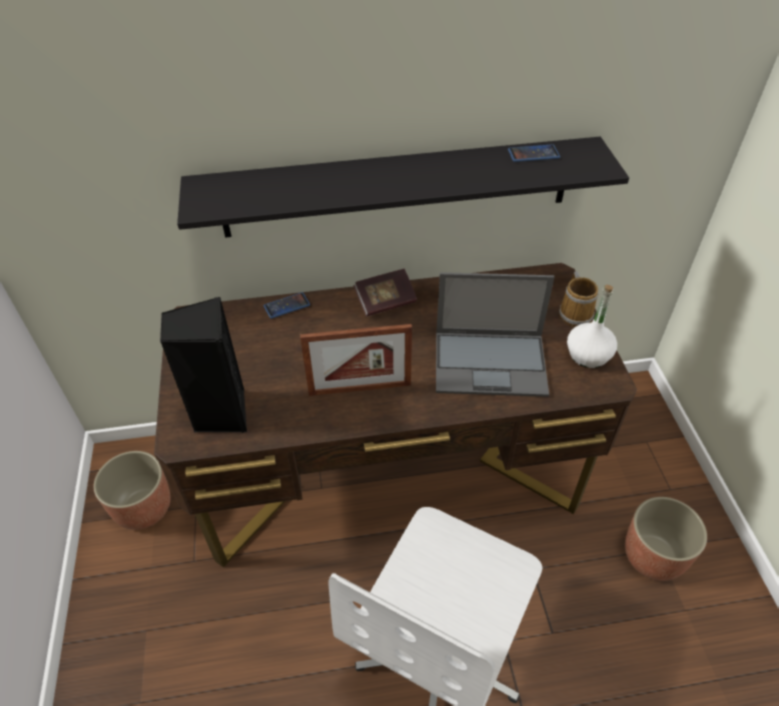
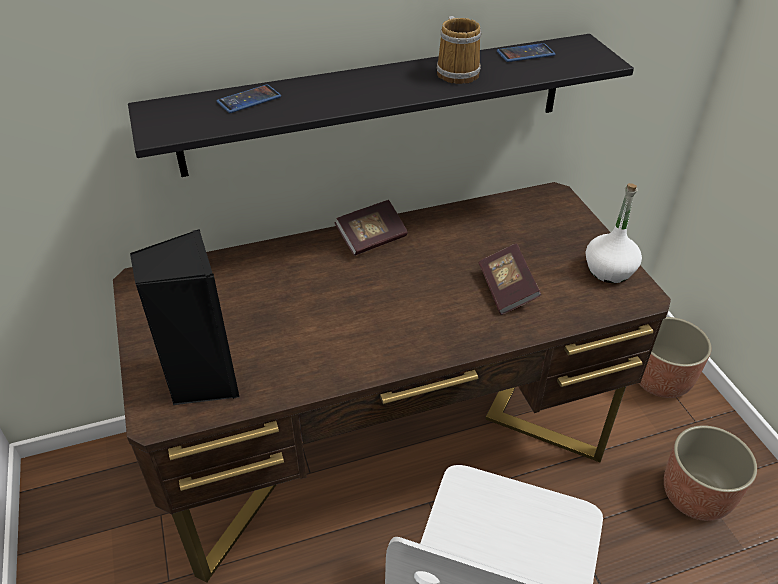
camera: 10 degrees left, 5 degrees down
(143, 507) = (95, 525): planter -> planter (660, 379)
(287, 306) = (258, 254): phone -> phone (249, 100)
(360, 389) = (364, 333): picture frame -> none
(491, 363) = (507, 290): laptop -> book
(576, 313) = (584, 230): mug -> mug (458, 72)

